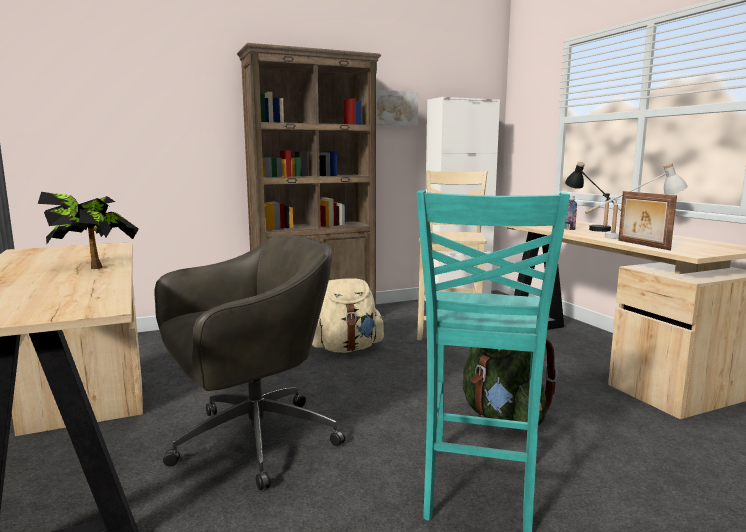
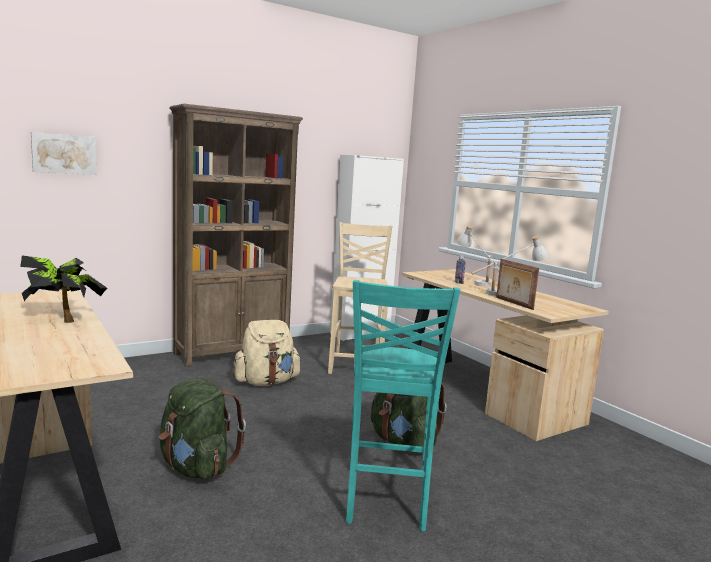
camera: 10 degrees left, 0 degrees up
(250, 441) = (196, 467): grey office chair -> green backpack
(394, 108) = (310, 160): picture -> picture (64, 154)
(591, 228) = (476, 282): black table lamp -> white table lamp

